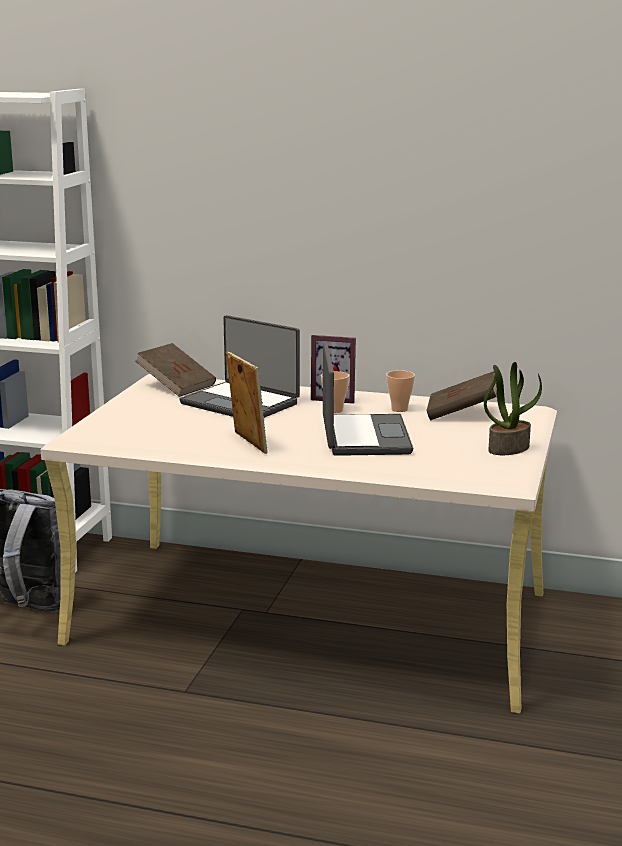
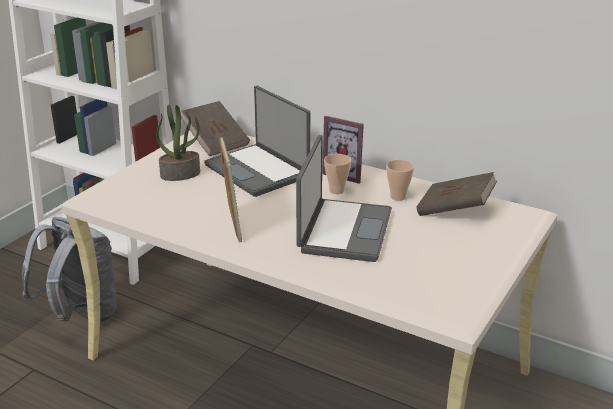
camera: 15 degrees right, 10 degrees up
(508, 448) = (477, 267): potted plant -> potted plant (180, 174)

